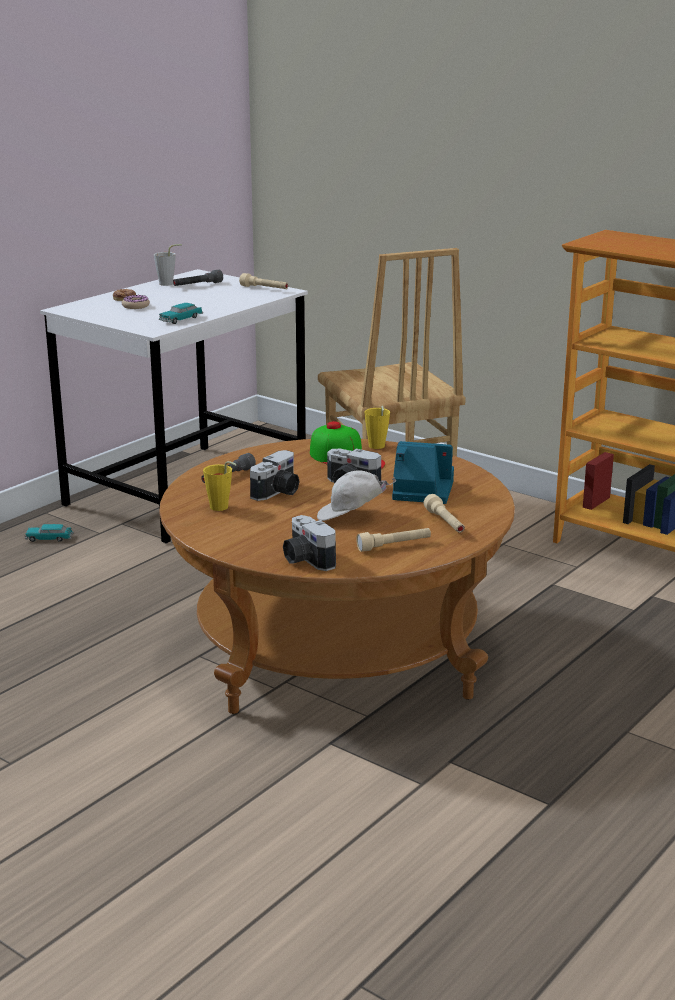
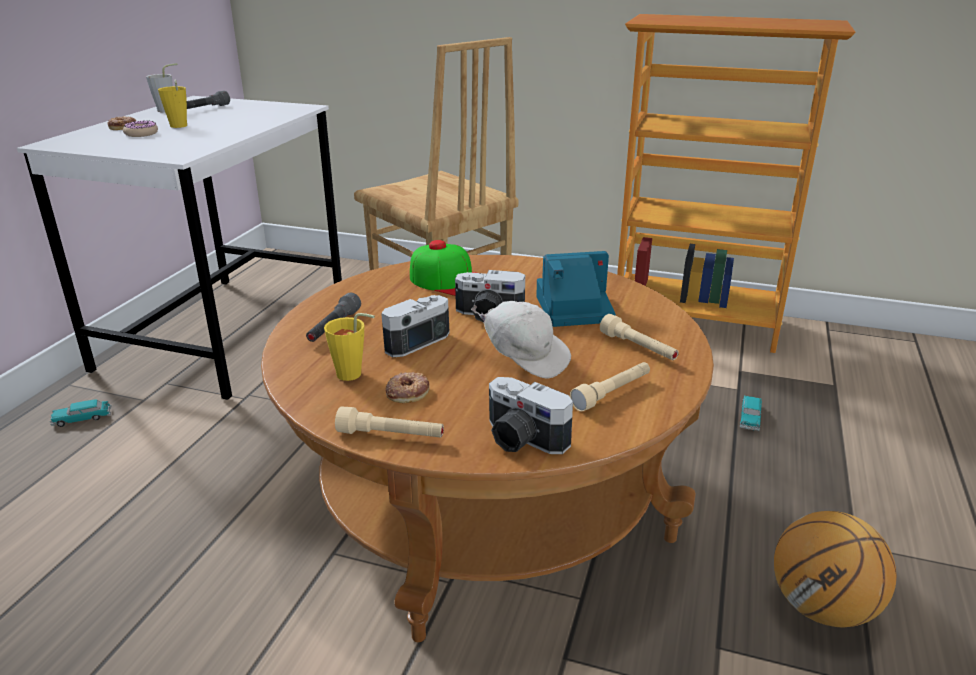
camera: 20 degrees left, 5 degrees up
(180, 319) = (205, 142): toy car -> toy car (750, 418)
(251, 523) = (407, 392): none -> donut
(264, 289) = (281, 107): beige flashlight -> beige flashlight (391, 436)
(278, 492) = (411, 339): camera -> camera turned 150 degrees counterclockwise
(351, 516) = (524, 358): white cap -> white cap turned 120 degrees counterclockwise
(376, 447) = (479, 263): yellow cup -> yellow cup (178, 126)
(555, 759) = (822, 608): none -> basketball

